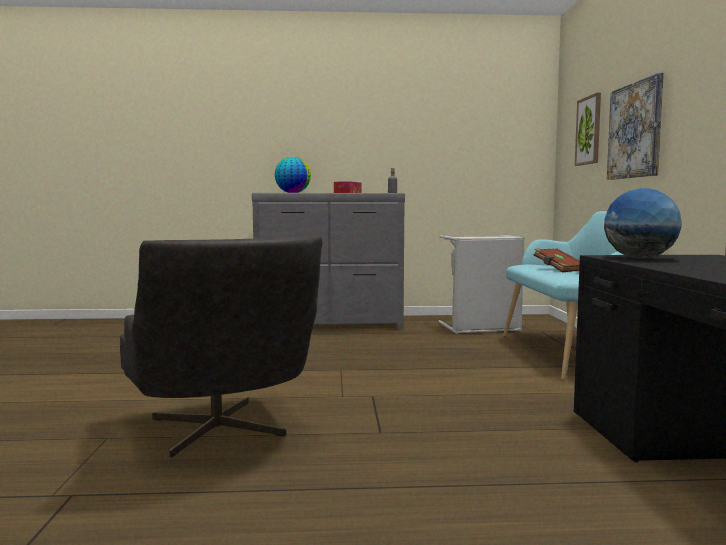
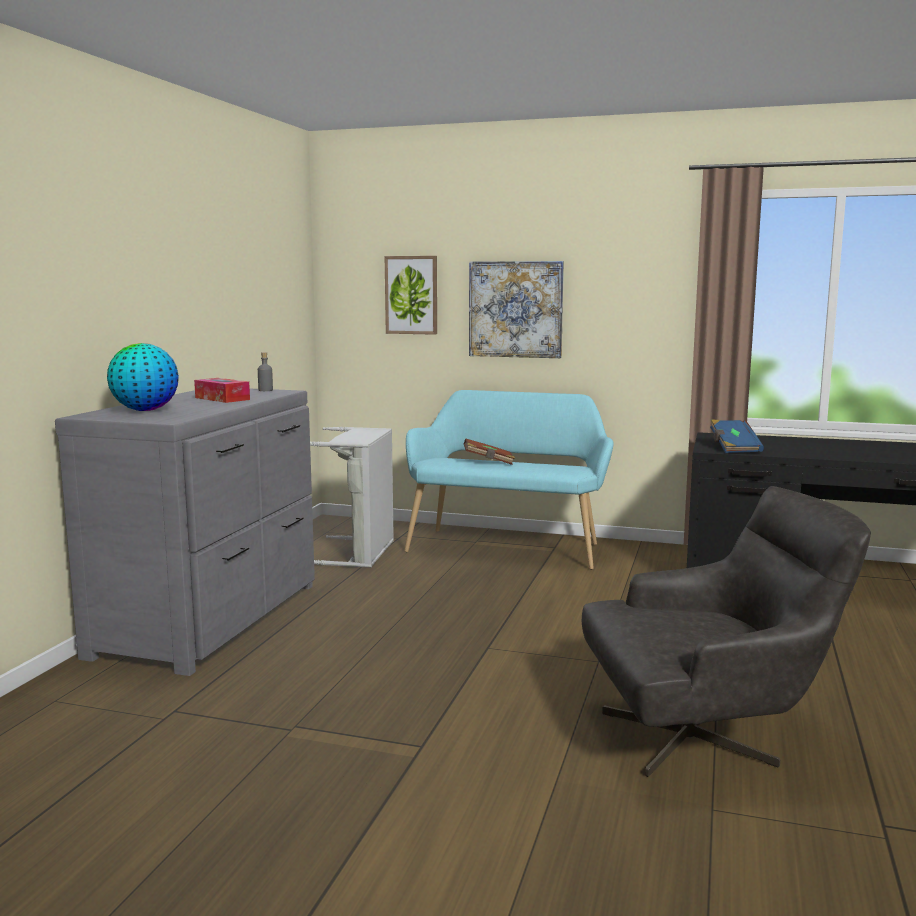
camera: 70 degrees left, 5 degrees up
(639, 258) = (734, 448): globe -> blue book

